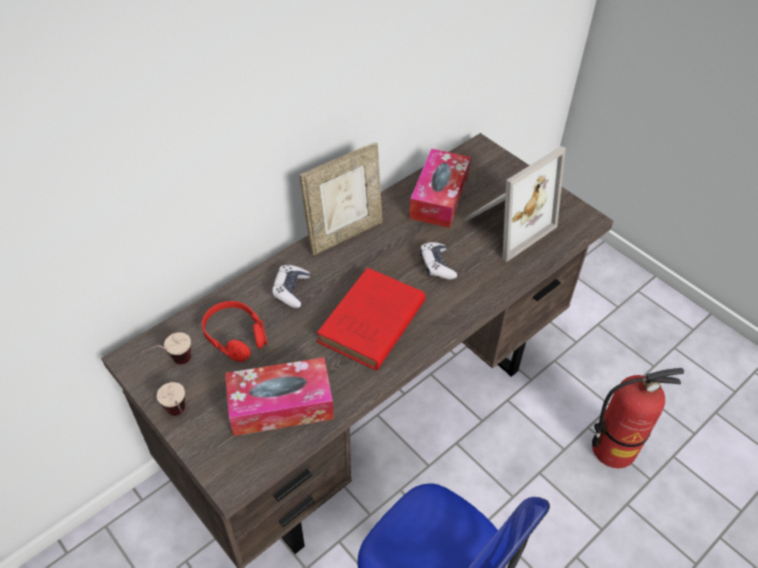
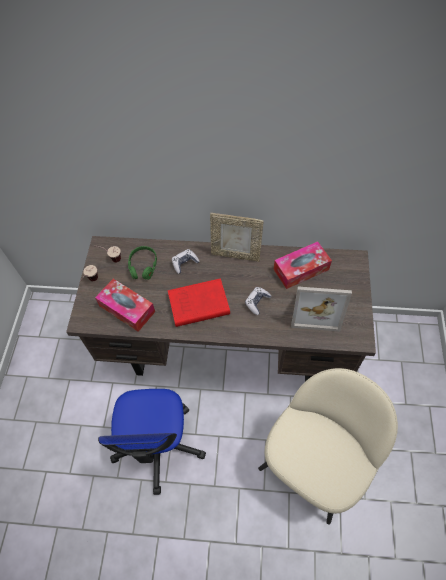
camera: 50 degrees right, 10 degrees up
(236, 336) = (143, 266): red headphones -> green headphones
(613, 448) = (313, 464): fire extinguisher -> beige chair

